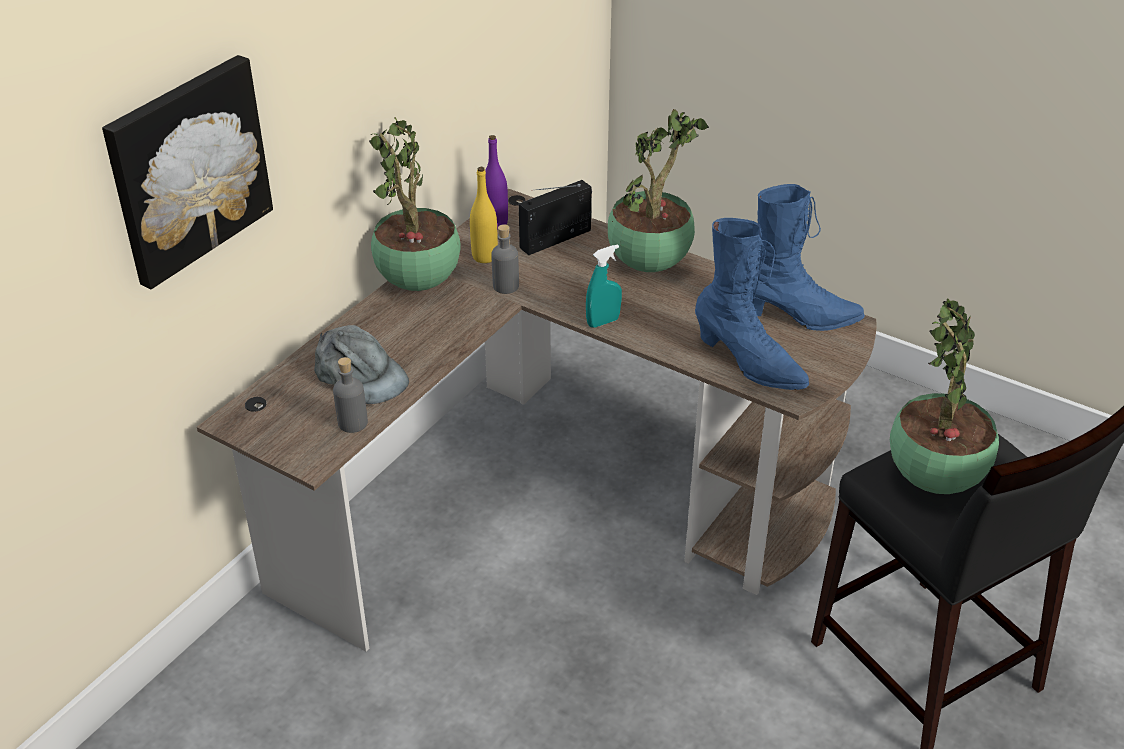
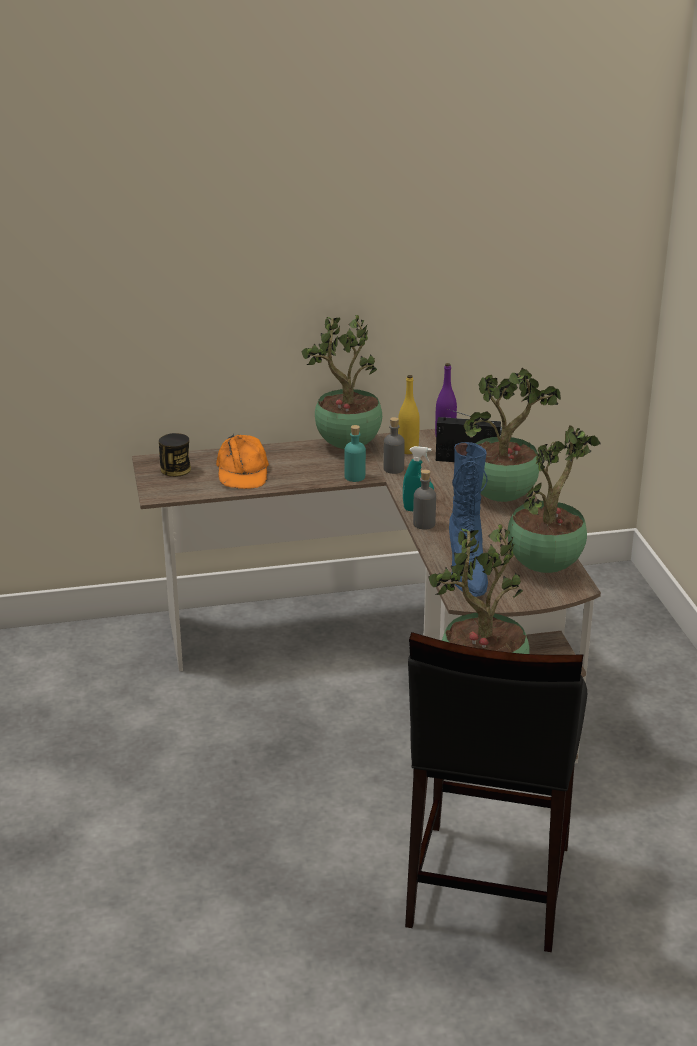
camera: 45 degrees right, 10 degrees down
(187, 169) = (163, 280): picture -> none
(282, 415) = (175, 469): none -> can
(352, 423) = (203, 489): grey bottle -> grey bottle (424, 524)
(360, 376) = (242, 472): grey cap -> orange cap
(484, 316) = (354, 477): none -> turquoise bottle
(797, 318) = (545, 566): blue boot -> potted plant

